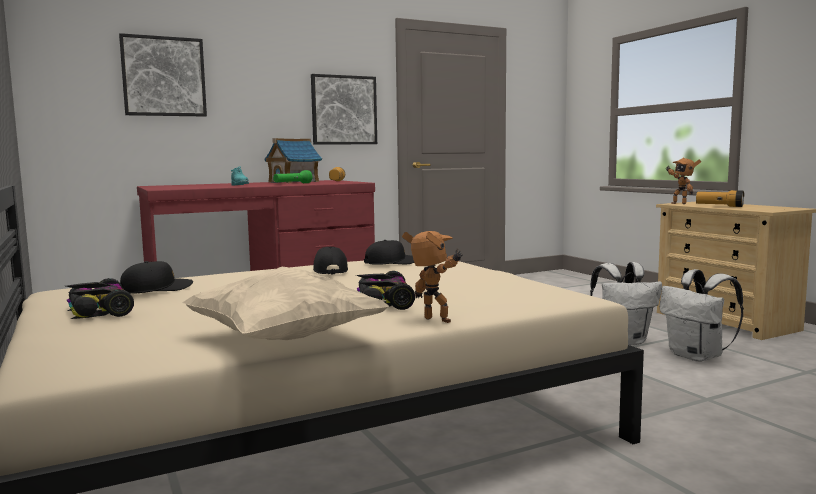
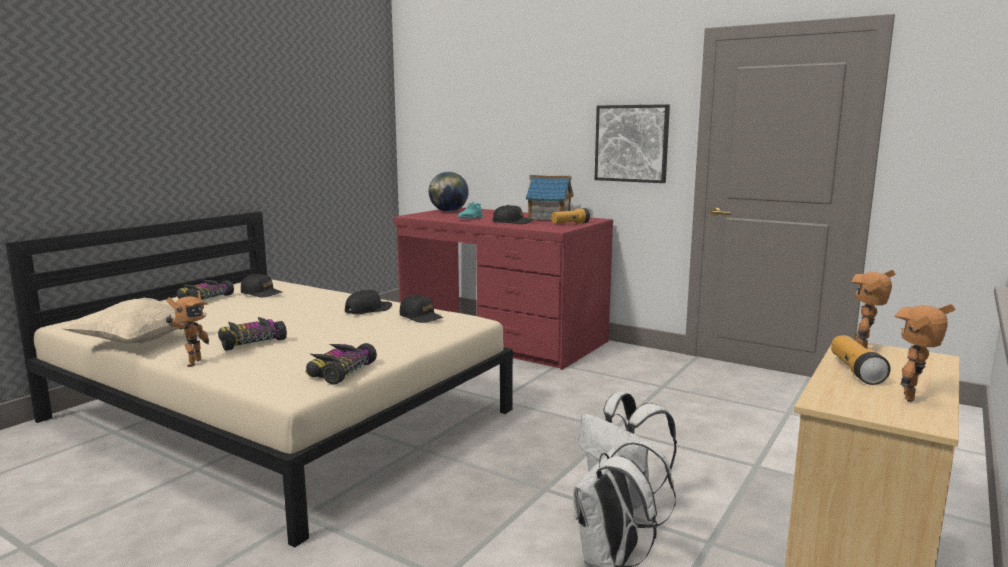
camera: 60 degrees right, 5 degrees up
(164, 76) = (478, 115): picture -> none
(168, 186) = (448, 211): none -> globe
(292, 184) = (512, 222): green flashlight -> black cap
(533, 286) = (340, 371): none -> toy car
(762, 206) = (914, 397): none -> toy robot

